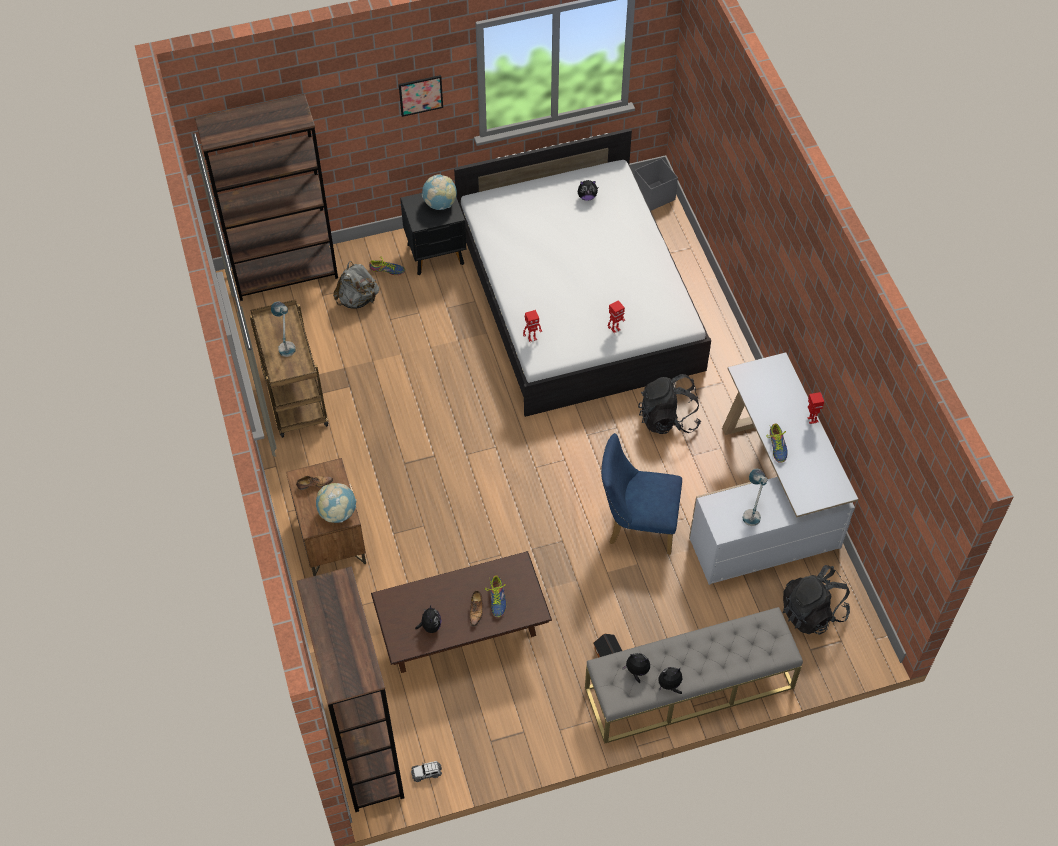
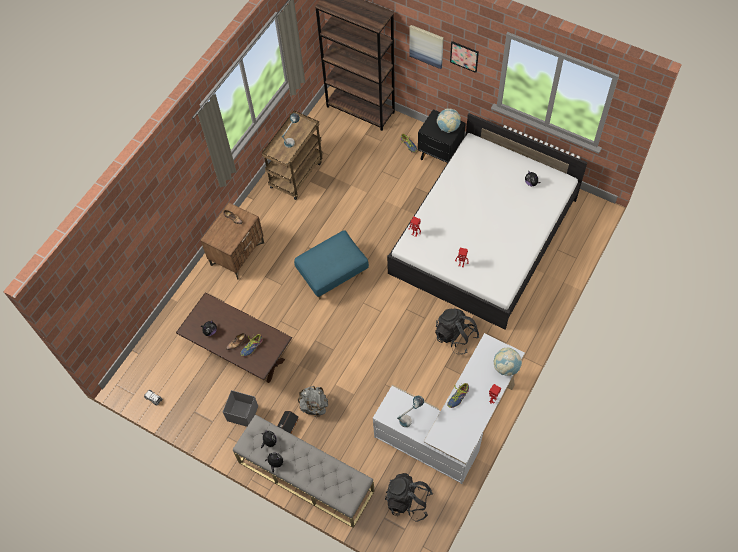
camera: 50 degrees right, 5 degrees up
(337, 513) = (227, 241): globe -> globe (506, 367)
(358, 299) = (378, 149): grey backpack -> grey backpack (314, 406)
(361, 115) = (426, 46): none -> picture
(365, 749) = (143, 363): brown bookcase -> none
(468, 468) = (332, 275): none -> blue ottoman
(636, 524) = (376, 375): blue chair -> none
(653, 196) = (589, 214): grey storage box -> grey storage box (242, 413)

